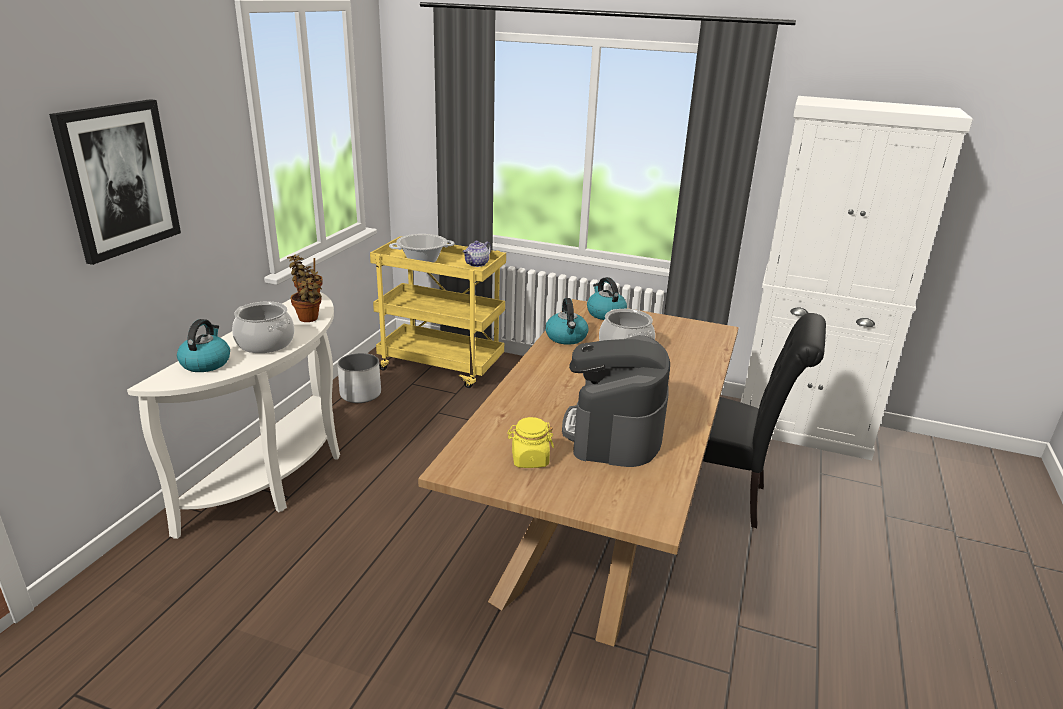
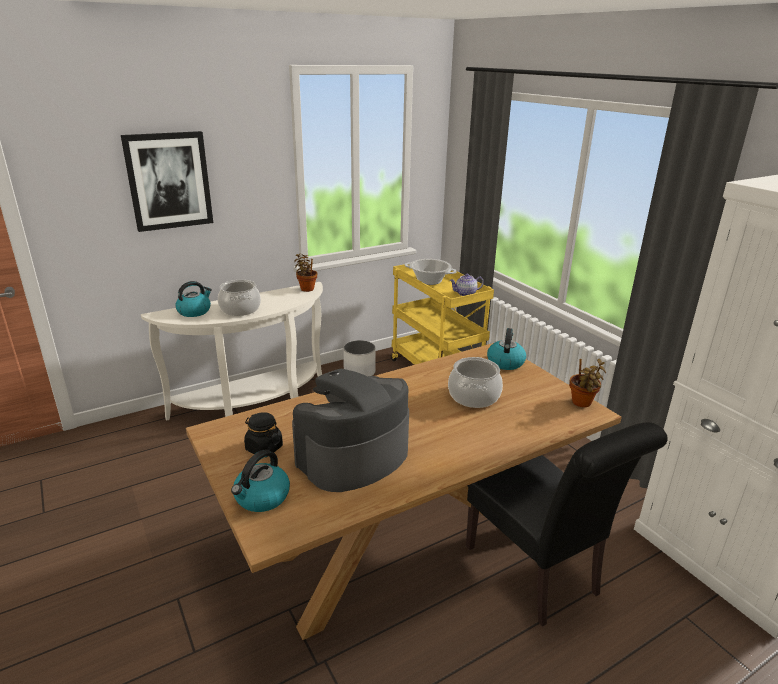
camera: 40 degrees right, 0 degrees up
(309, 319) = (287, 301): potted plant -> potted plant (582, 403)
(529, 459) = (264, 448): yellow jar -> black jar
(566, 337) = (439, 370): kettle -> kettle (261, 498)

